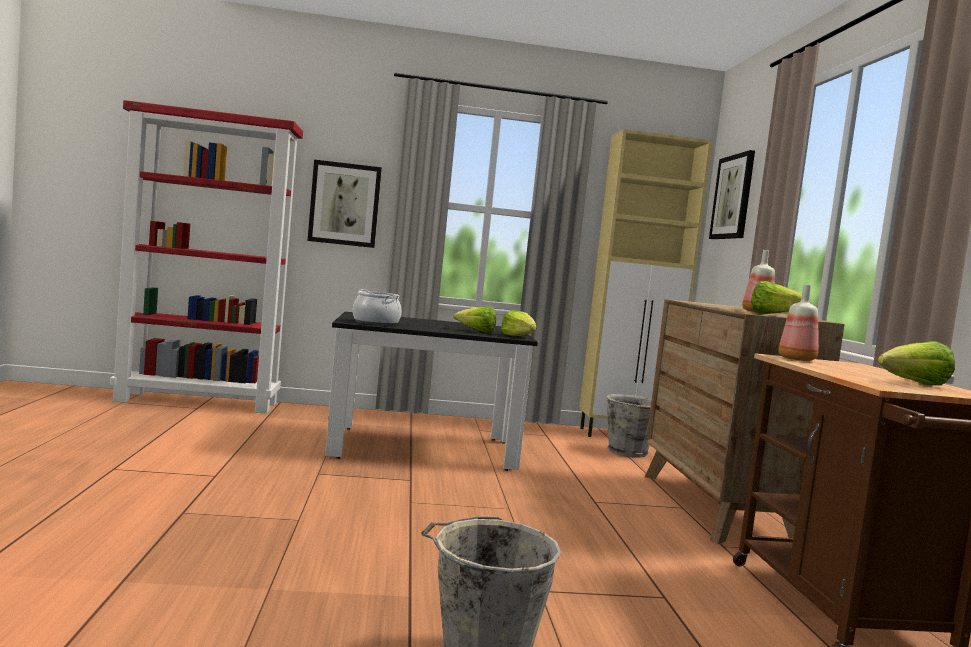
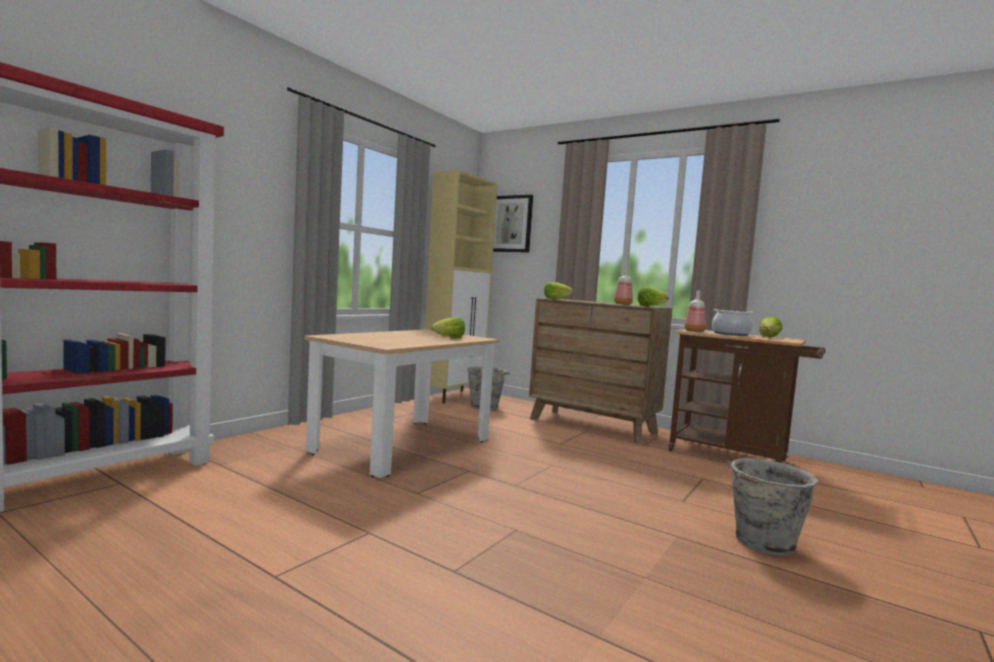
camera: 50 degrees left, 0 degrees up
(344, 204) = (237, 220): picture -> none
(375, 323) = (396, 343): cooking pot -> cooking pot (731, 334)
(422, 448) = (403, 445): black dining table -> beige dining table
(518, 336) = (476, 337): lettuce -> lettuce (556, 299)

